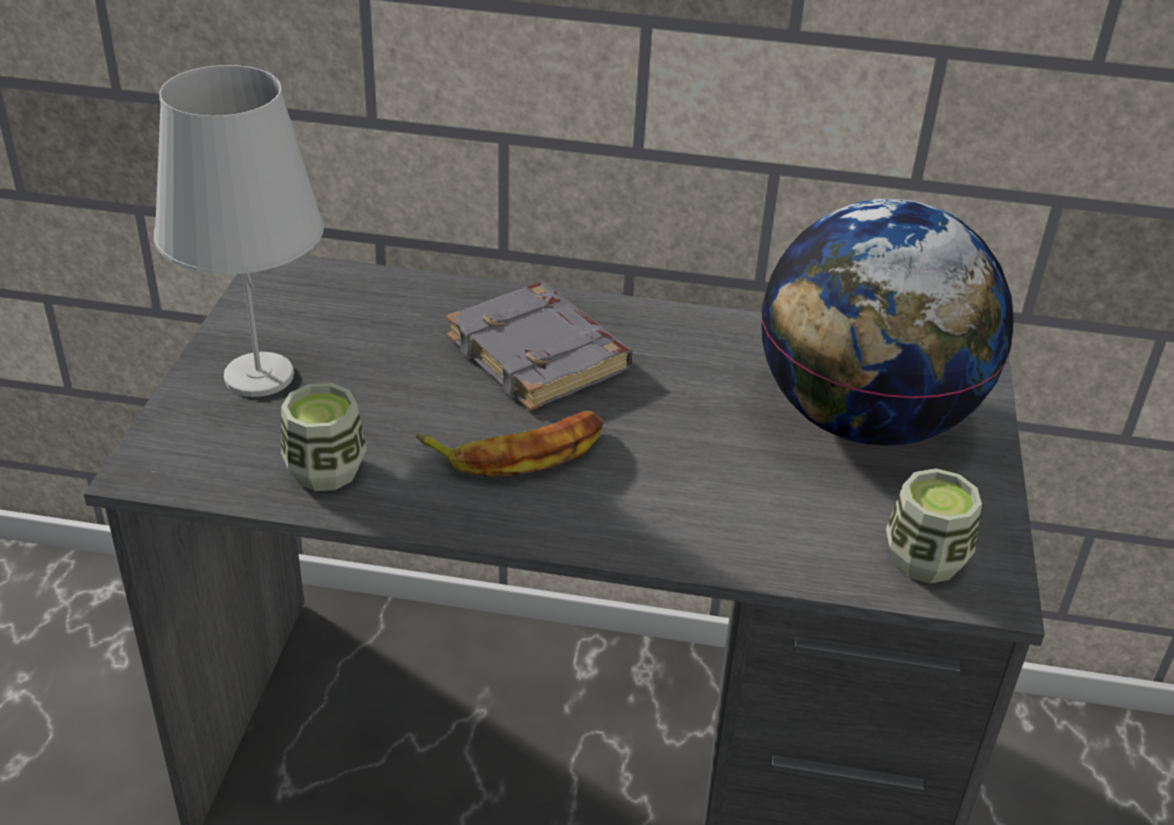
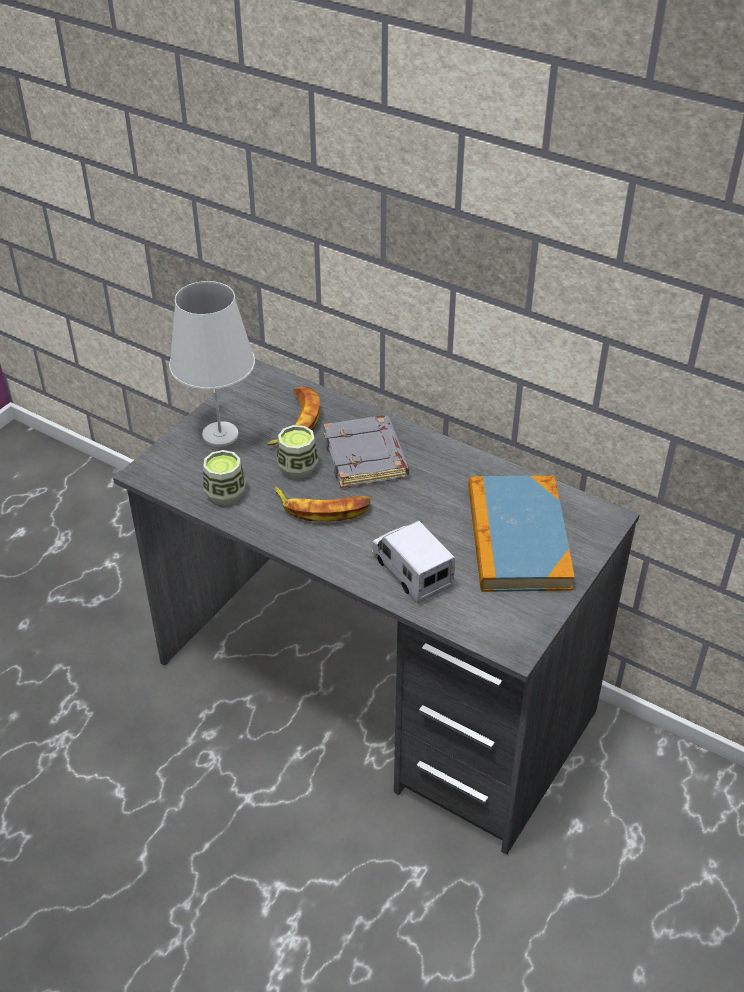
camera: 25 degrees right, 5 degrees up
(382, 327) = (295, 421): none -> banana
(737, 515) = (411, 571): none -> toy truck
(863, 419) = (517, 538): globe -> book
(924, 559) = (492, 621): cup -> cup (298, 468)

